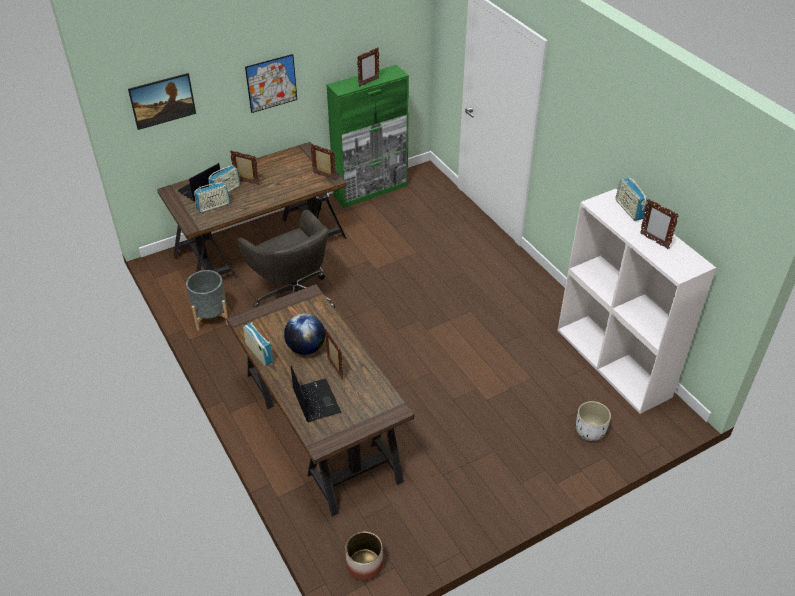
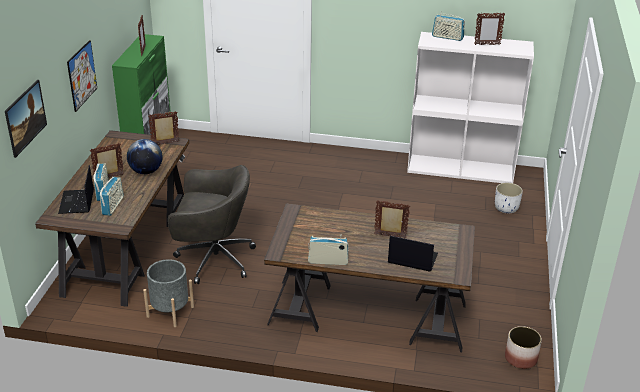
camera: 50 degrees left, 10 degrees down
(306, 348) = (351, 238): globe -> globe (146, 171)

